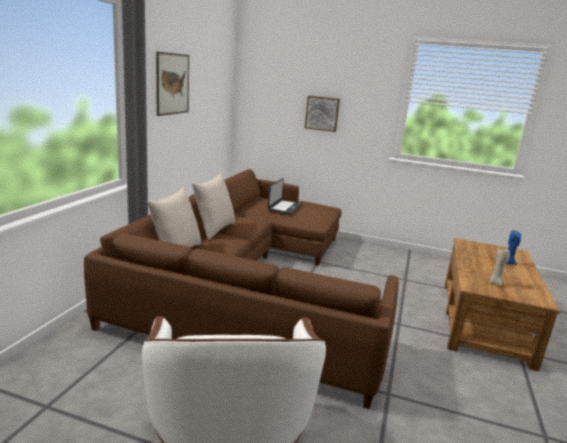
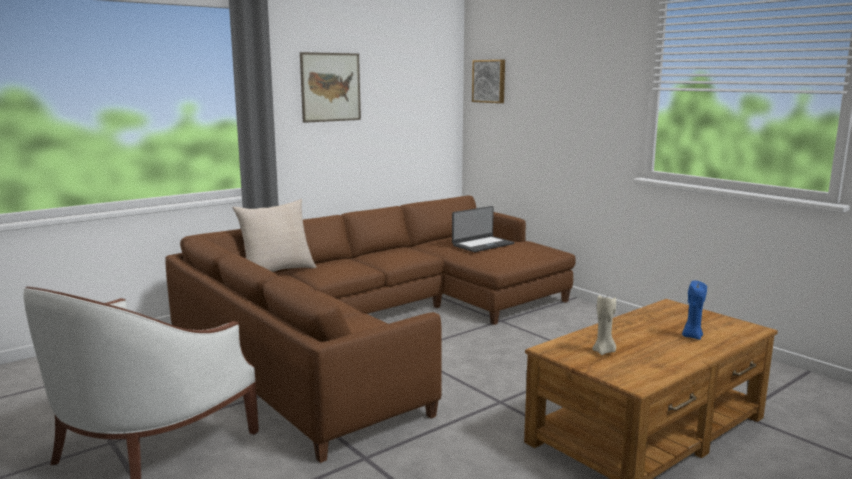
camera: 35 degrees right, 5 degrees down
(214, 229) = (354, 257): beige pillow -> none
(322, 113) = (553, 117): picture -> picture (489, 81)

